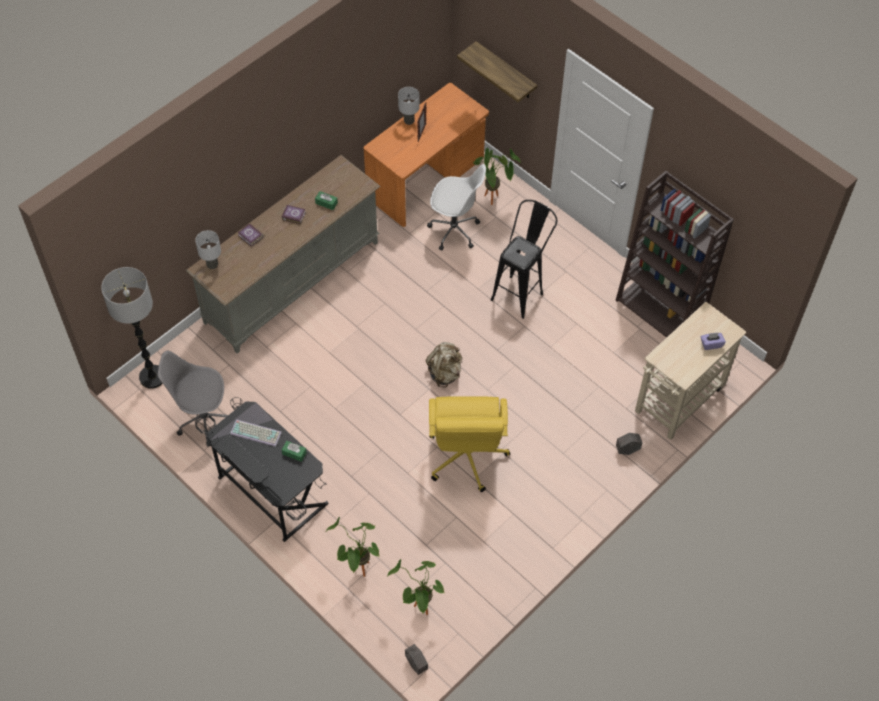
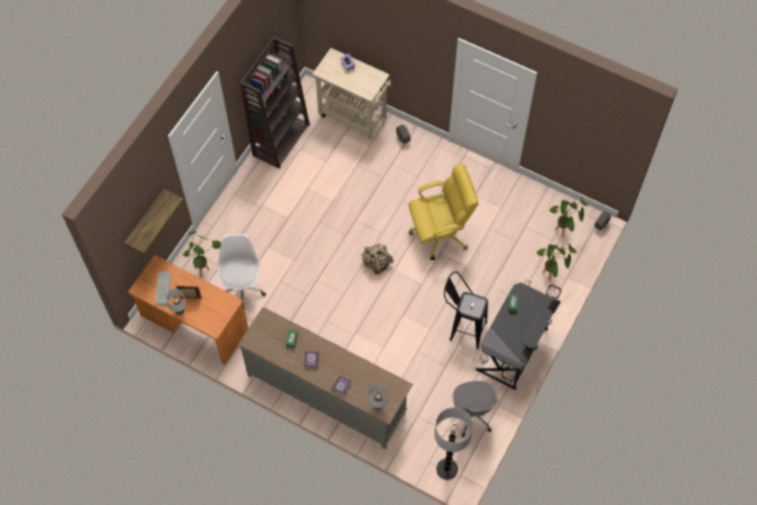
camera: 105 degrees left, 5 degrees up
(257, 432) = (505, 334): keyboard -> keyboard (162, 288)
(521, 291) = (289, 230): black stool -> black stool (462, 329)

